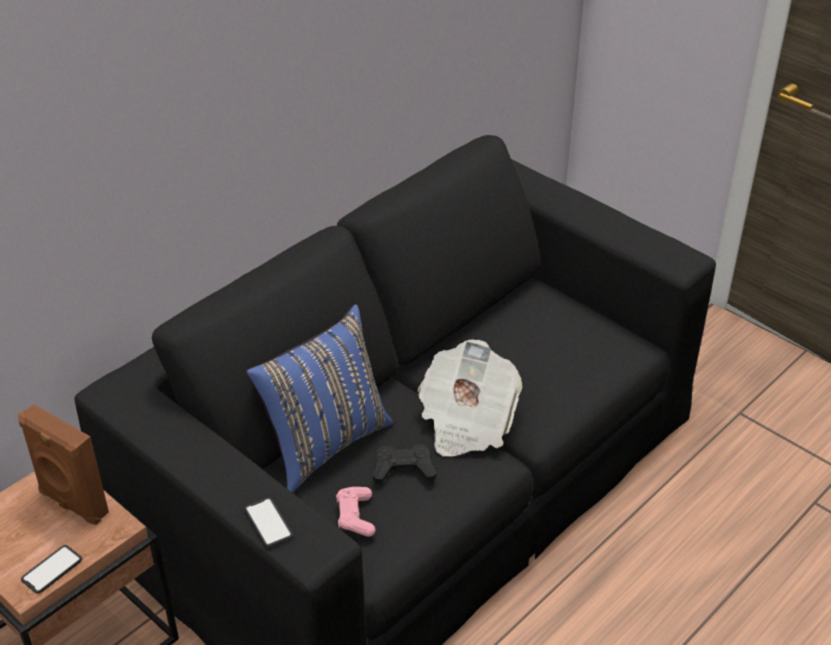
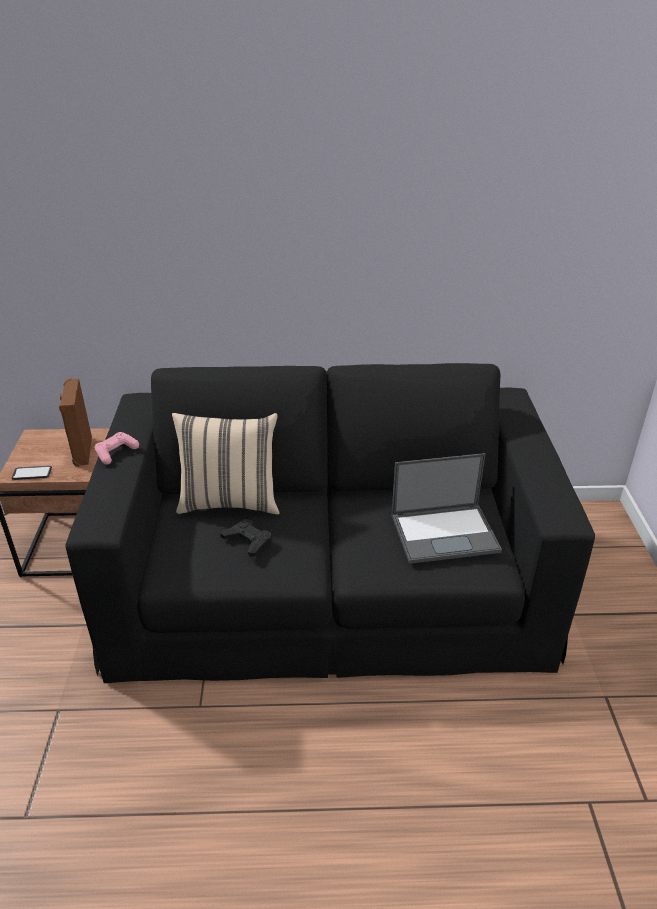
camera: 45 degrees right, 5 degrees down
(268, 523) = (97, 500): phone -> none
(324, 444) = (230, 501): blue pillow -> beige pillow
(355, 516) = (189, 547): pink game controller -> pink game controller (116, 452)
(466, 421) = (321, 540): newspaper -> none
(559, 340) = (445, 533): none -> laptop

